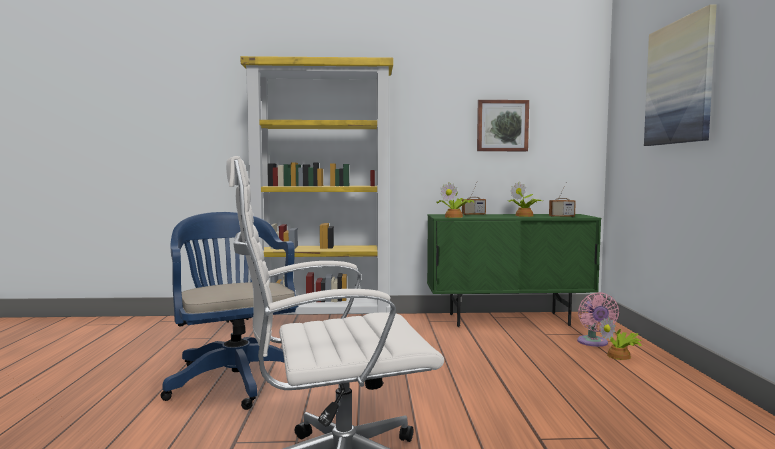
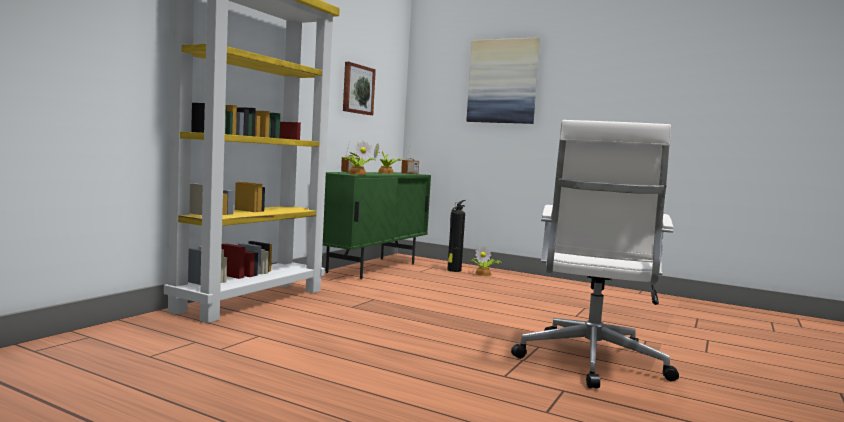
camera: 60 degrees left, 0 degrees up
(235, 378) = (356, 353): blue office chair -> none
(593, 343) = (453, 270): pink fan -> fire extinguisher

